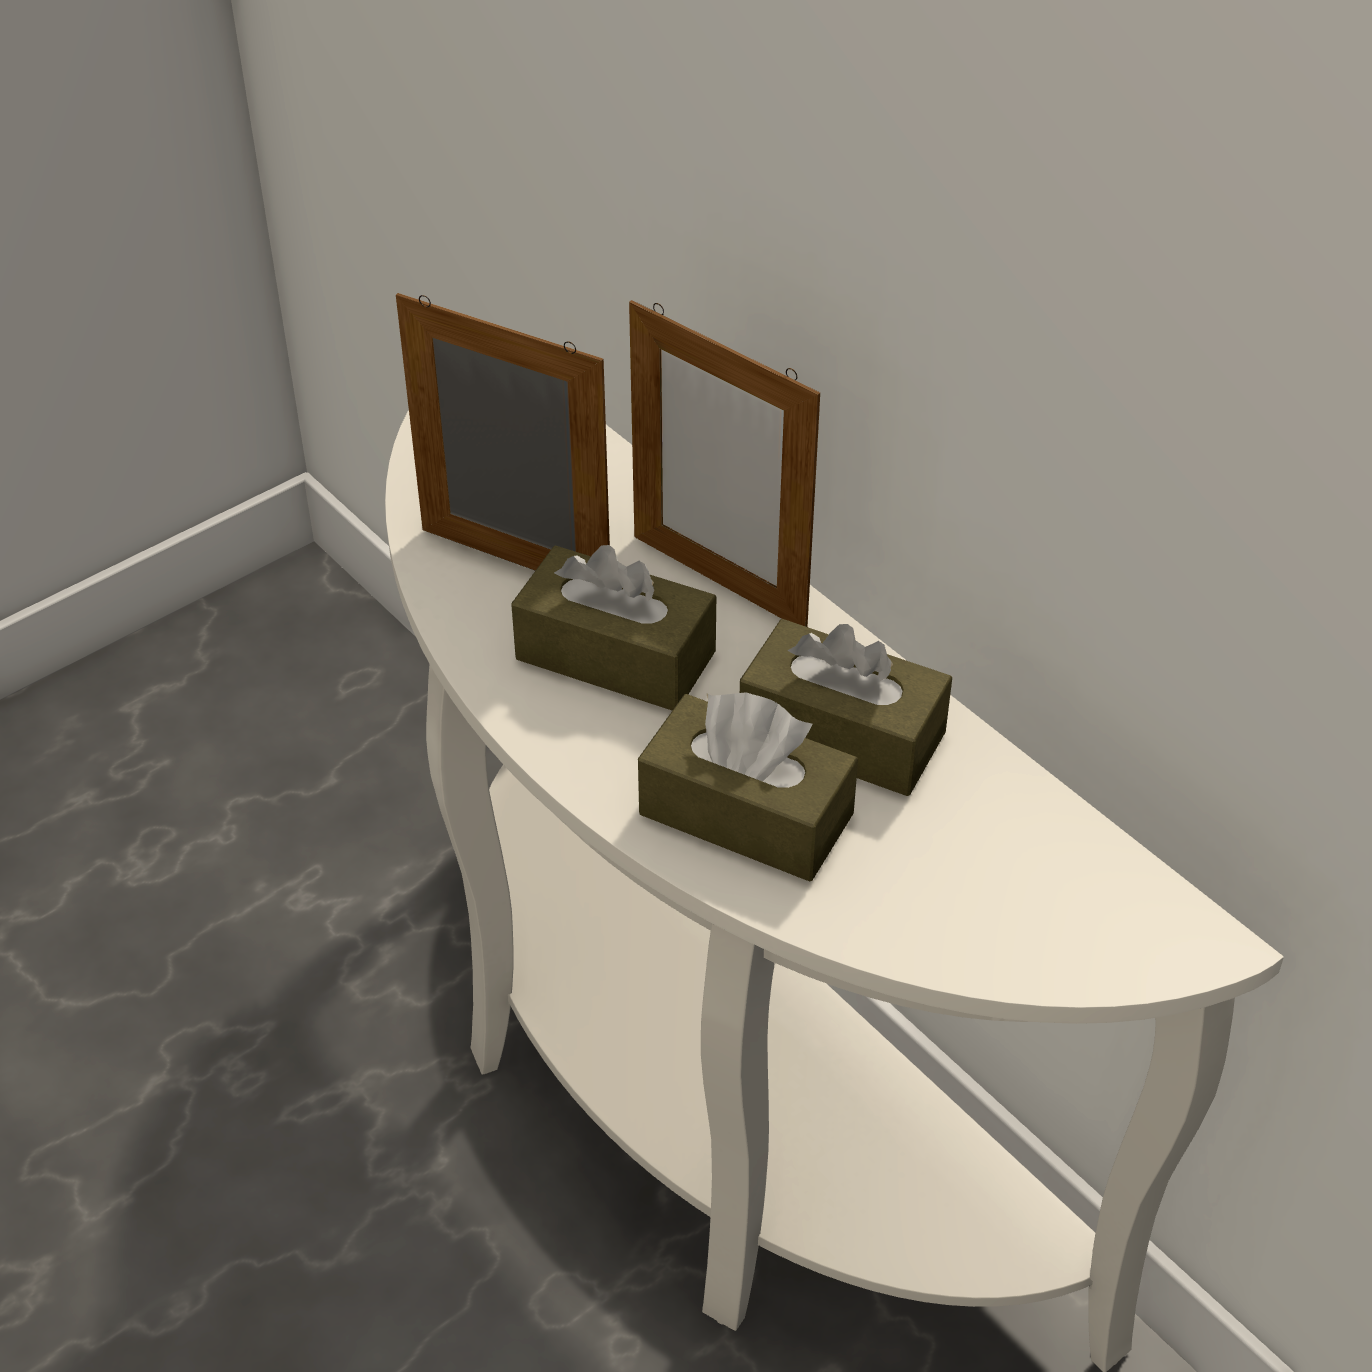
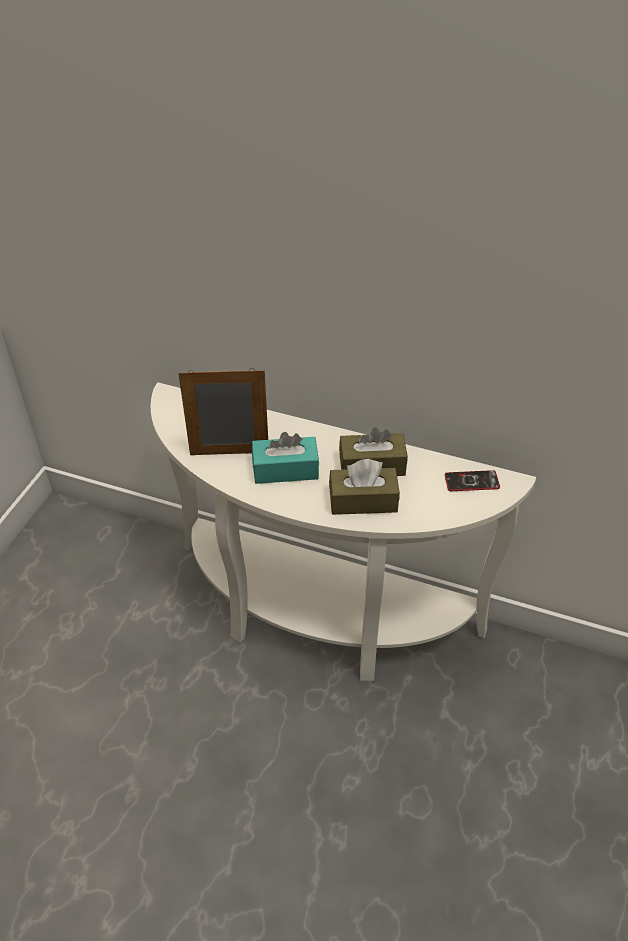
camera: 30 degrees left, 0 degrees up
(615, 655) = (285, 469): brown tissue box -> turquoise tissue box
(719, 582) = (299, 434): picture frame -> none
(1080, 890) = (471, 481): none -> phone

